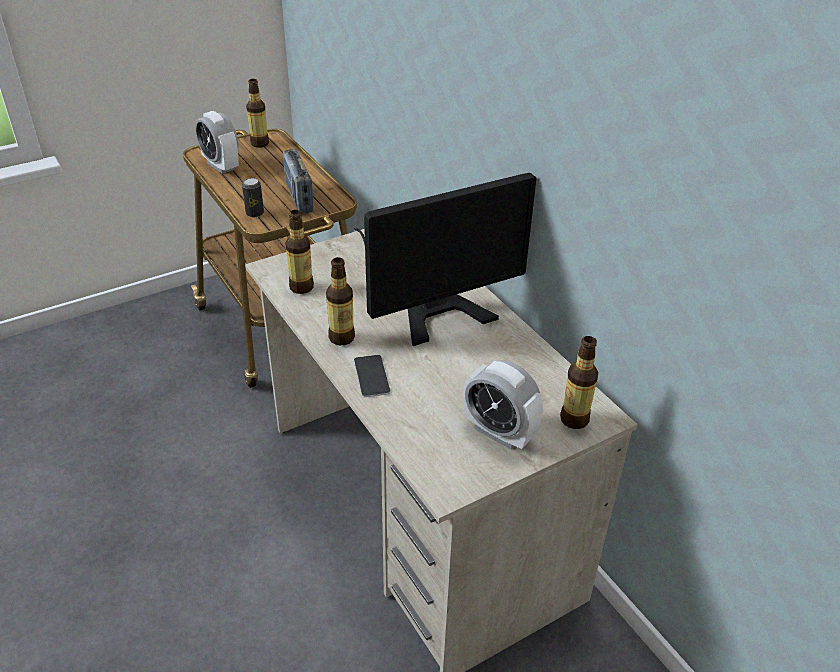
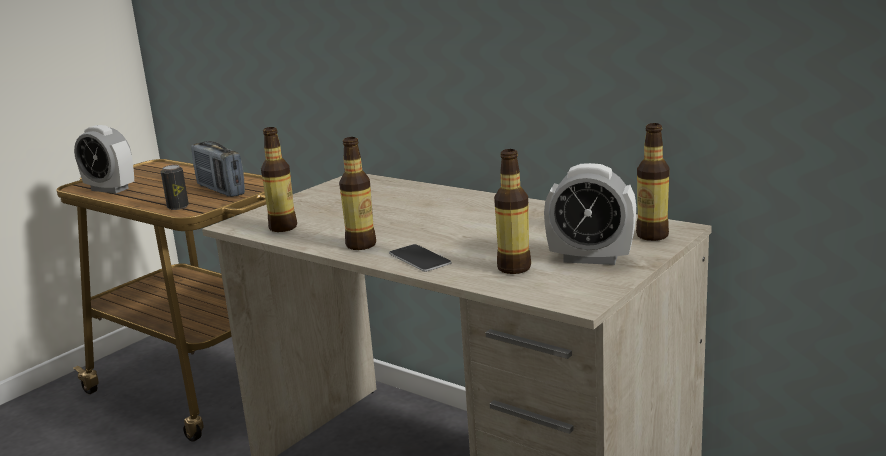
camera: 20 degrees left, 20 degrees down
(260, 143) = (144, 170): bottle -> bottle (514, 268)
(429, 300) = (429, 207): monitor -> none

